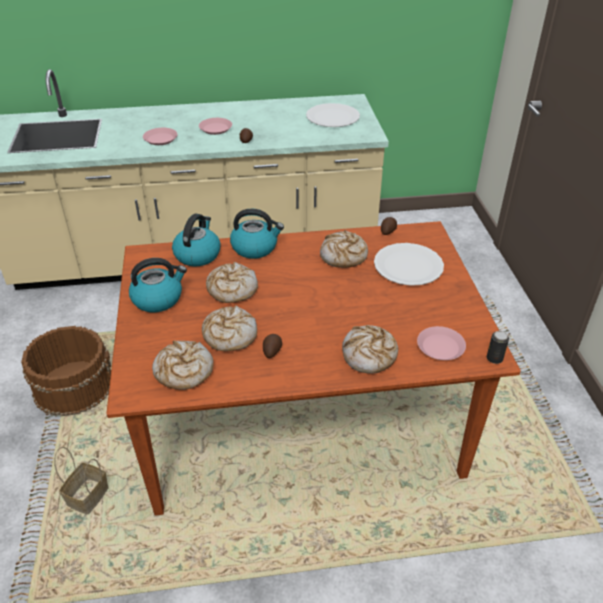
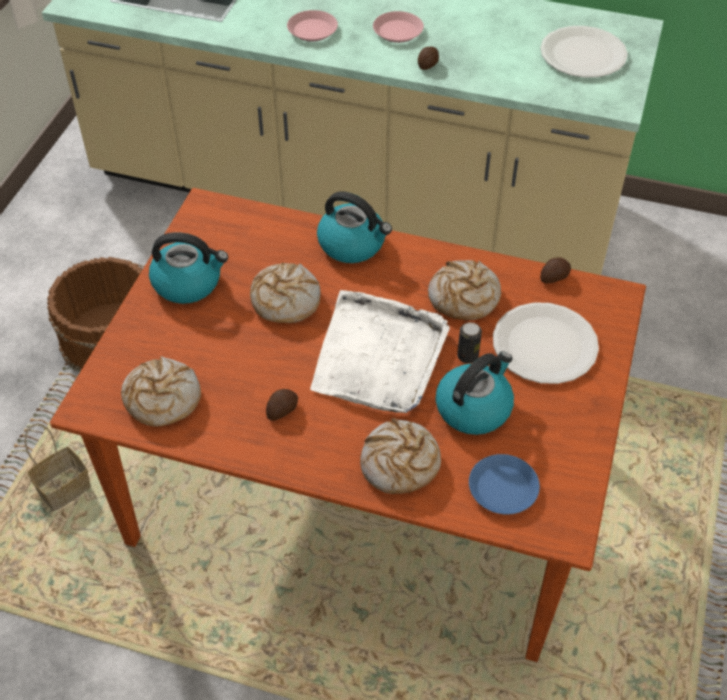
camera: 25 degrees right, 10 degrees up
(197, 254) = (273, 231): kettle -> kettle (474, 408)
(229, 335) = (243, 368): bread -> none
(314, 301) = (378, 356): none -> white tray
(440, 347) = (503, 489): pink plate -> blue plate
(494, 358) = (566, 534): can -> can (467, 356)

